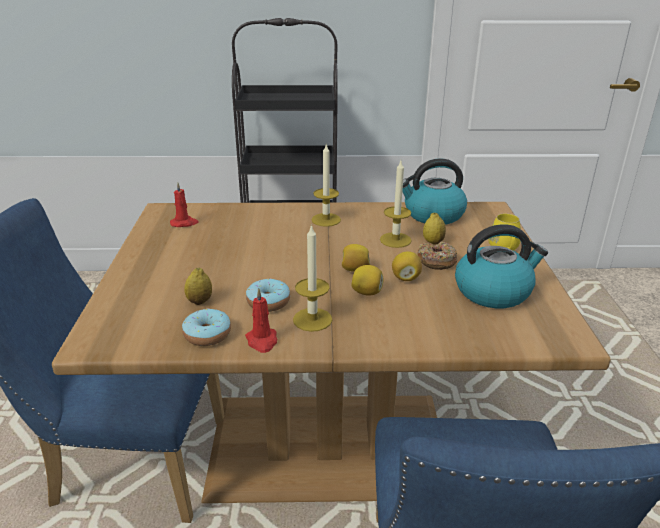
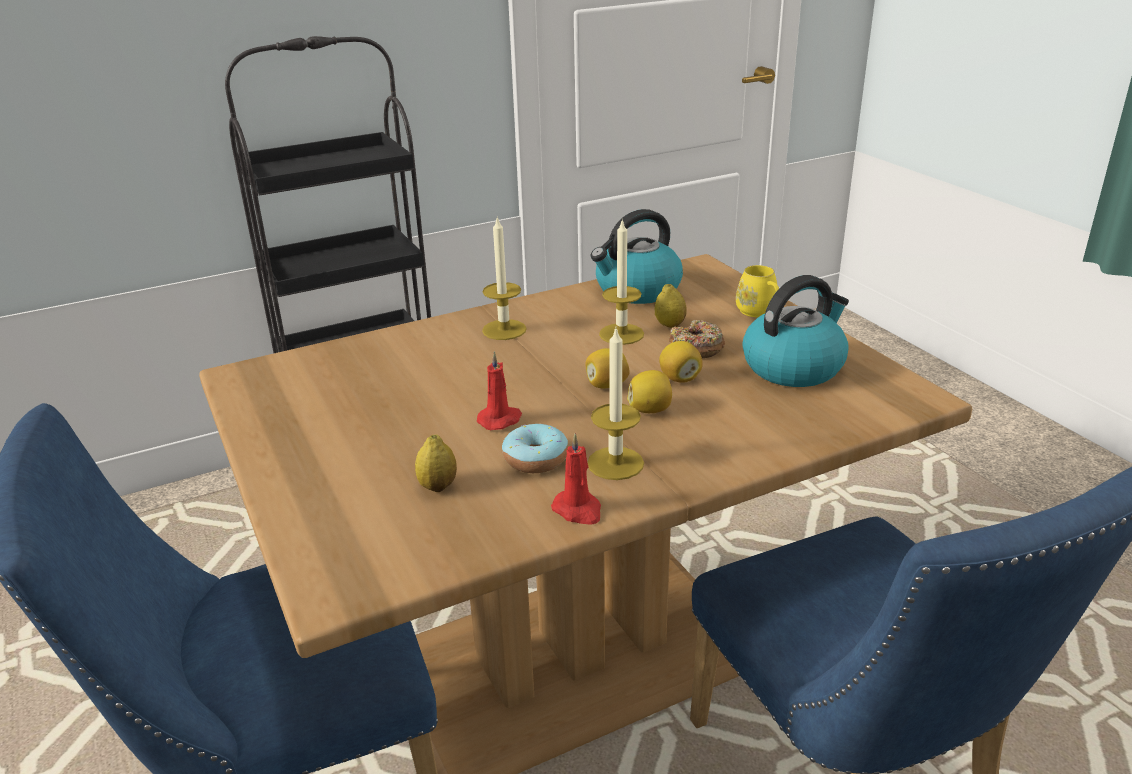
camera: 25 degrees left, 0 degrees up
(184, 223) = (297, 385): red candle -> red candle (500, 420)
(207, 335) = (495, 526): donut -> none

